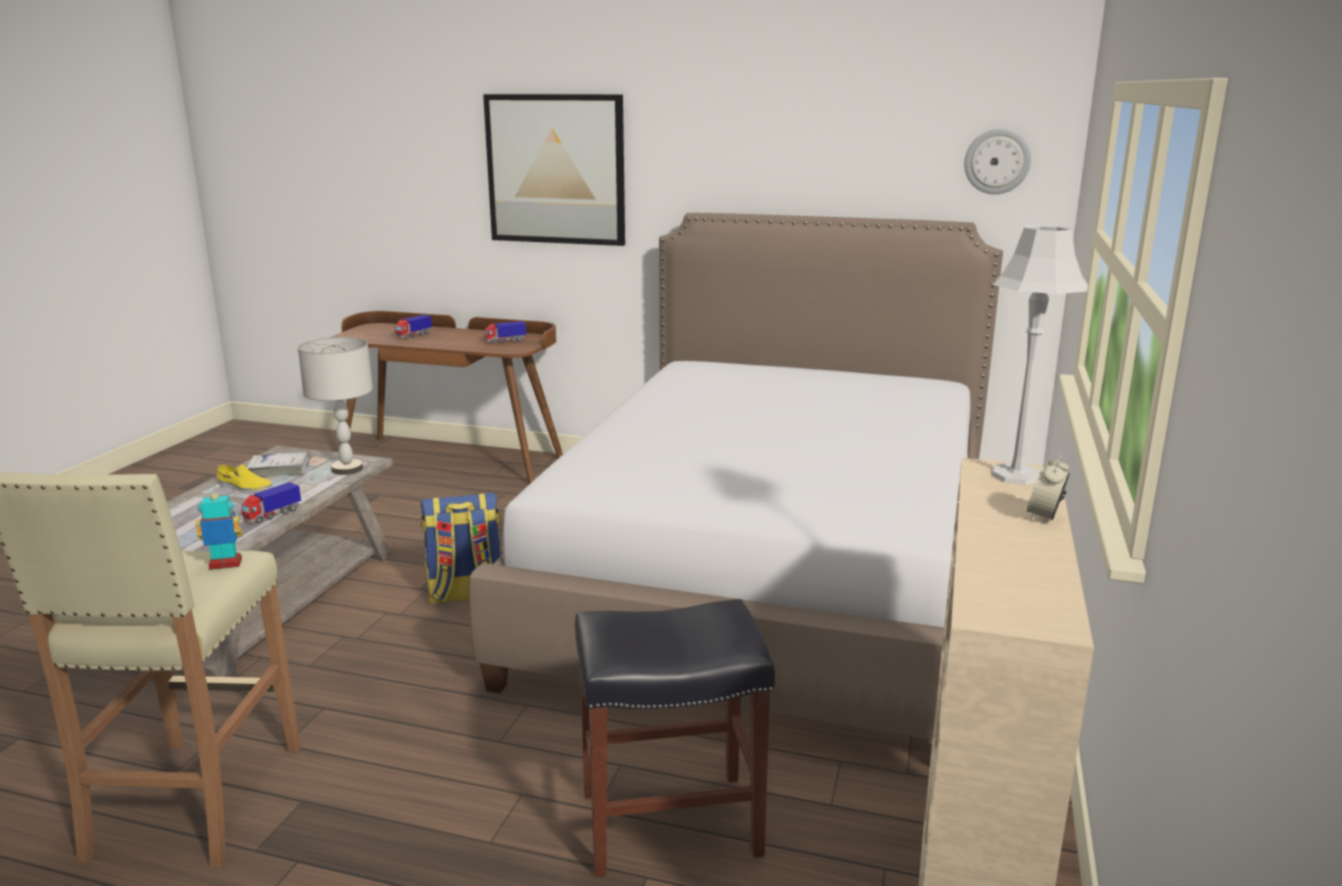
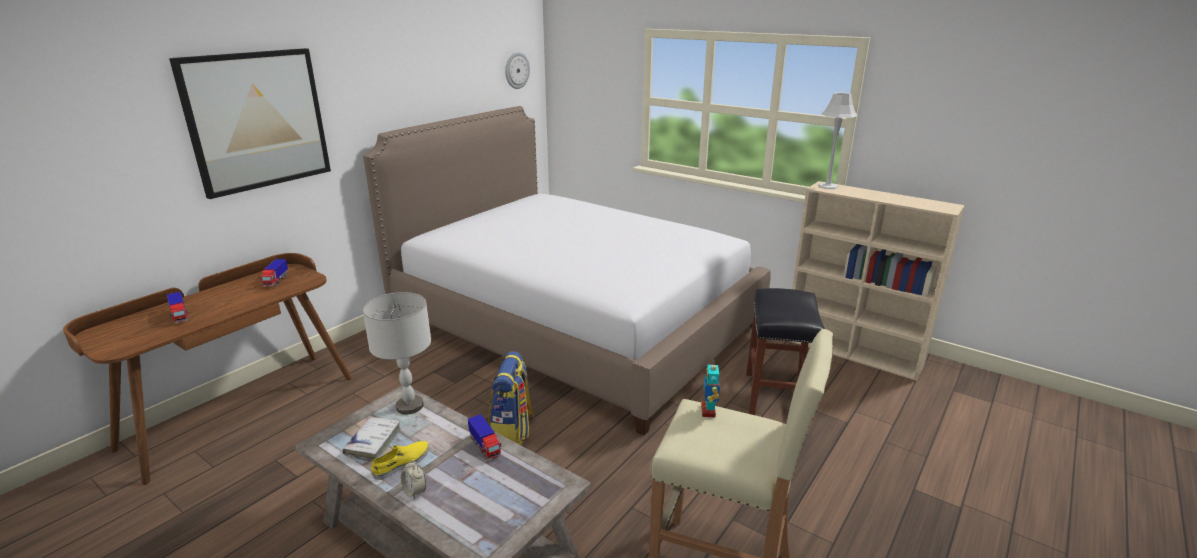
camera: 70 degrees left, 5 degrees up
(1044, 516) = (868, 191): alarm clock -> alarm clock (415, 492)

